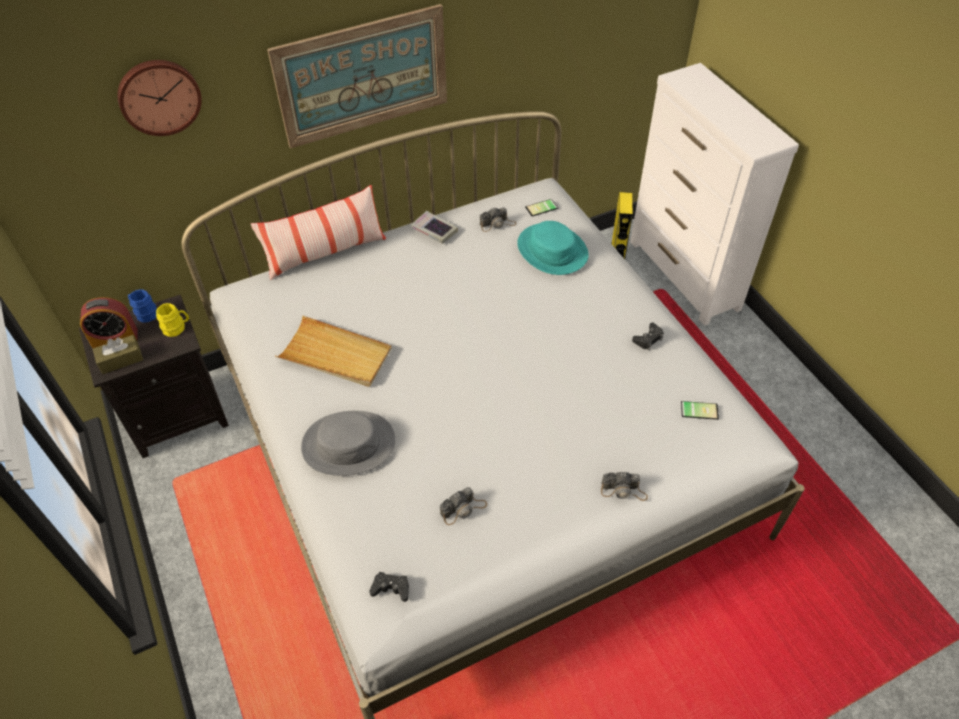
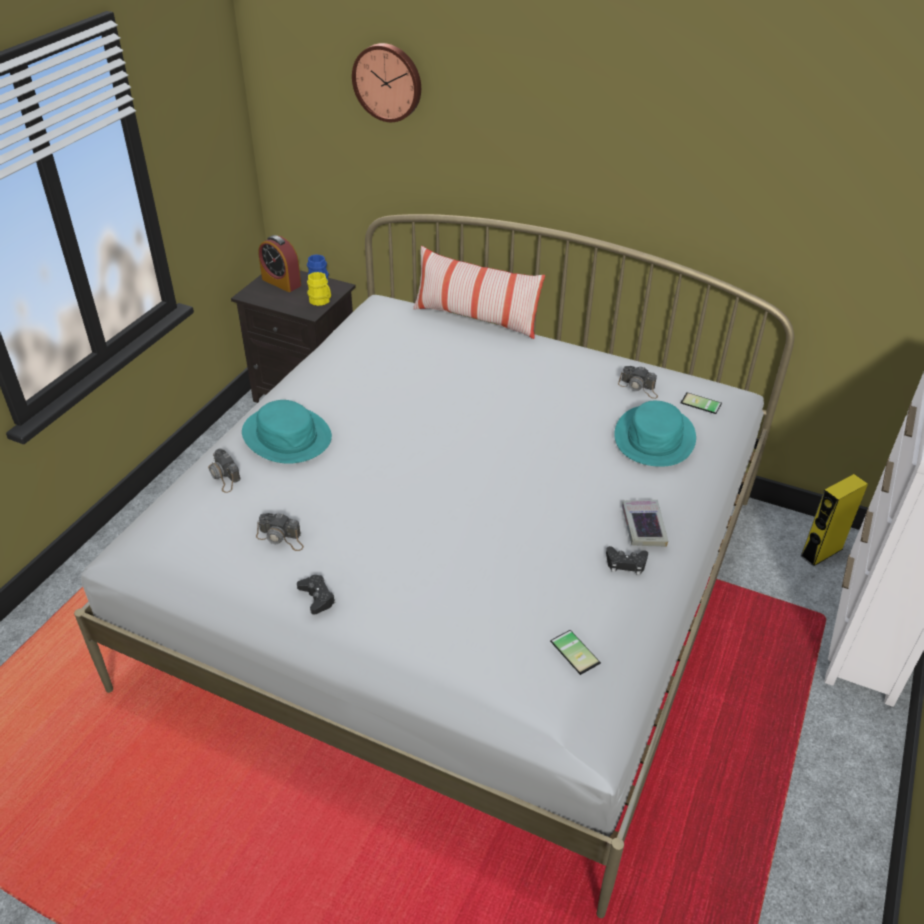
camera: 50 degrees right, 10 degrees down
(121, 360) = (265, 295): brown tissue box -> none
(335, 355) = (371, 380): beige tray -> none
(348, 444) = (287, 435): grey hat -> turquoise hat
(363, 76) = (575, 155): picture -> none
(391, 588) = (163, 538): black game controller -> black game controller (317, 597)
(434, 230) = (578, 357): book -> book (643, 526)
(623, 491) = (406, 641): camera -> camera (224, 476)

